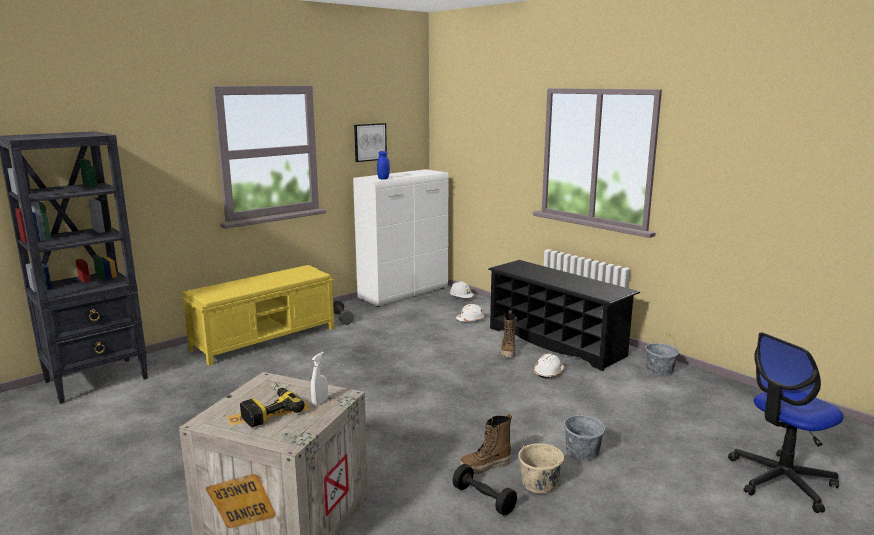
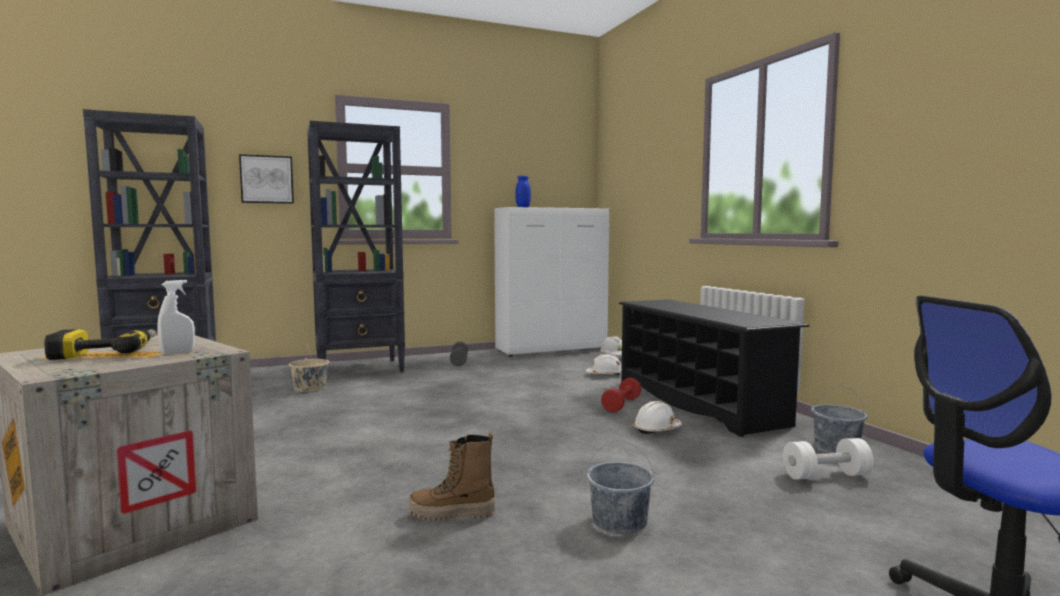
camera: 20 degrees right, 10 degrees down
(265, 339) = (361, 369): yellow bench -> black bookcase
(369, 142) = (519, 172): picture -> picture (267, 179)
(483, 499) = (401, 553): black dumbbell -> none
(508, 352) = (621, 405): boot -> red dumbbell
(540, 483) = (508, 550): beige bucket -> beige bucket (310, 388)
(666, 395) = (826, 475): none -> white dumbbell

